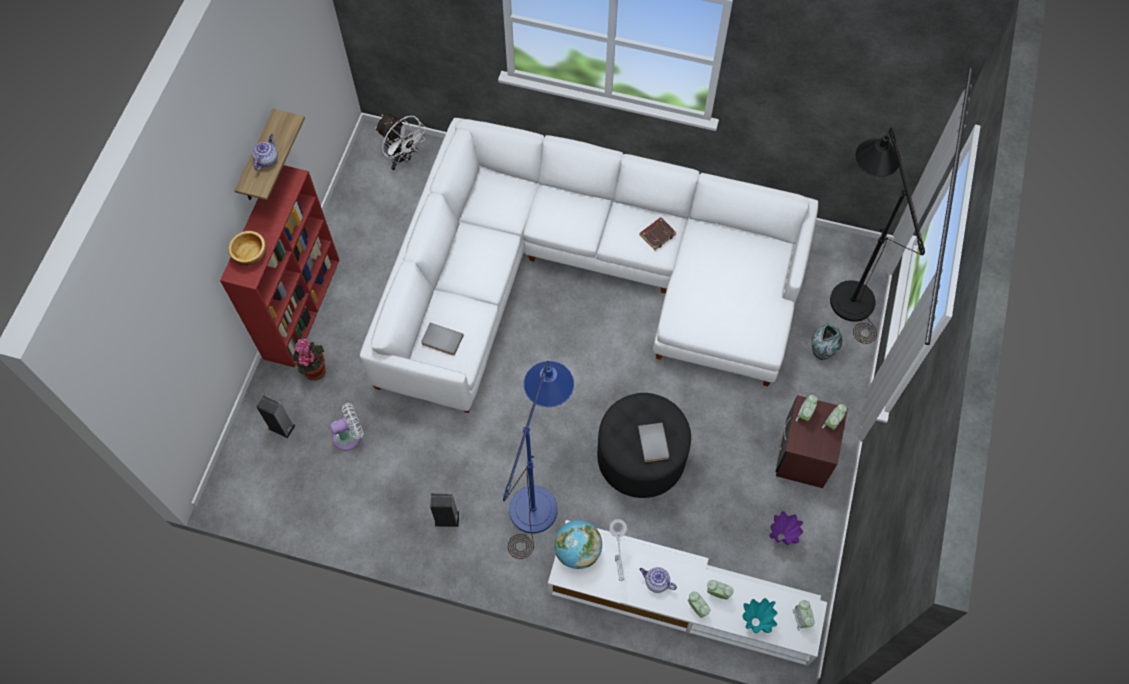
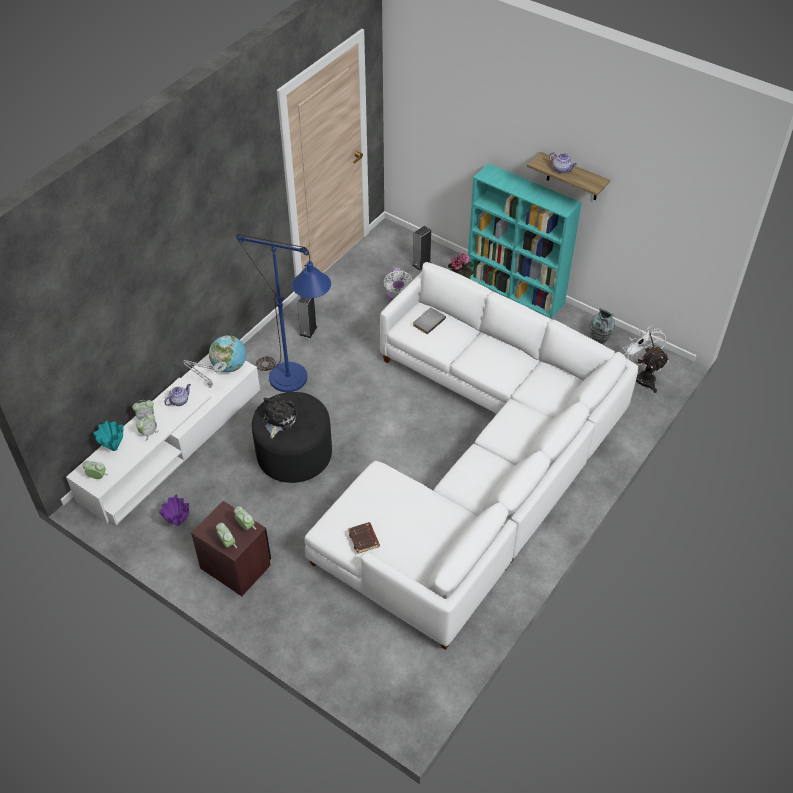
camera: 110 degrees right, 15 degrees down
(250, 253) = (504, 179): bowl -> none
(302, 307) = (516, 291): red bookcase -> turquoise bookcase
(403, 158) = (642, 377): white fan -> white fan turned 90 degrees clockwise
(654, 442) = (278, 420): grey book -> plush toy
(657, 234) = (470, 484): brown book -> brown book (364, 539)
(822, 351) = (323, 622): vase -> vase (599, 339)
(847, 290) = (377, 672): black floor lamp -> none

